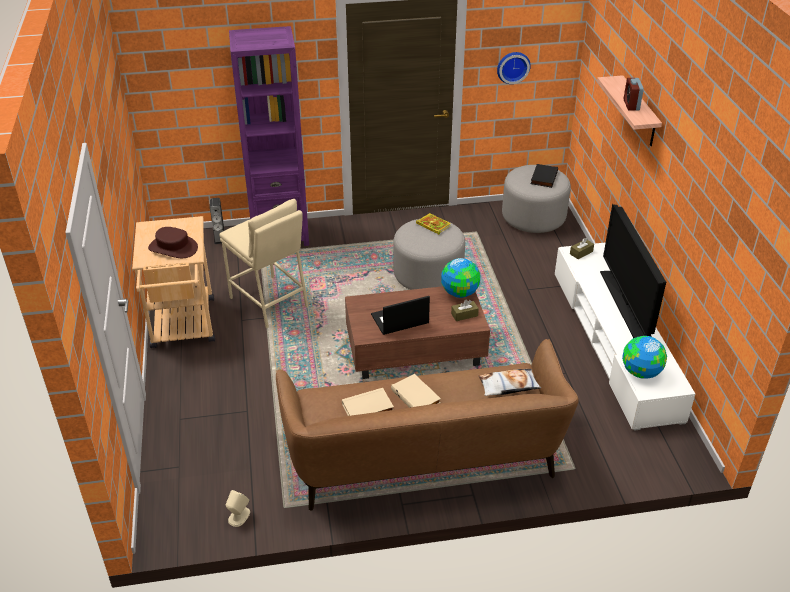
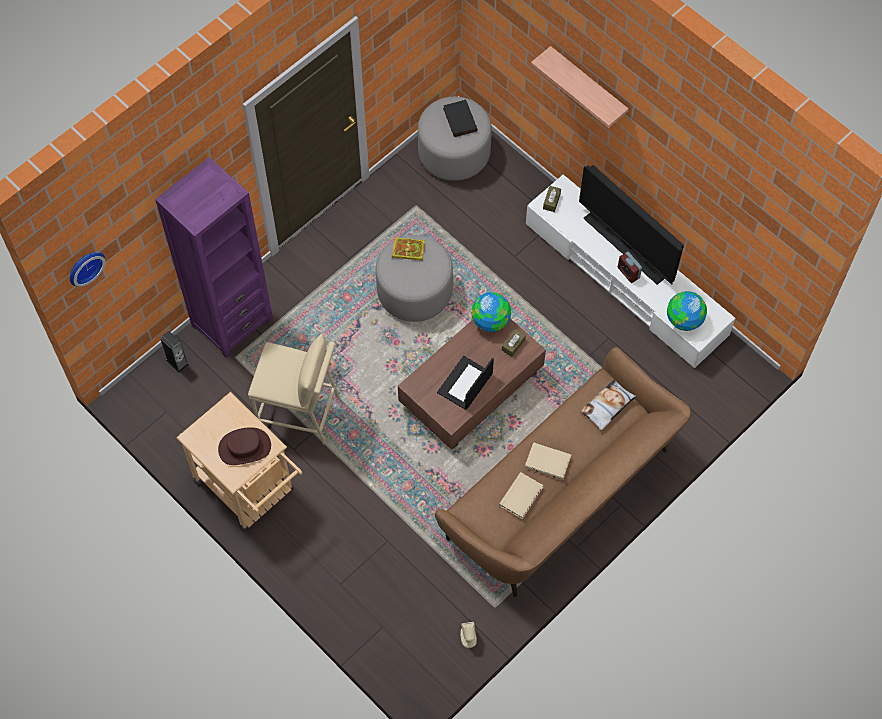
camera: 35 degrees left, 25 degrees up
(512, 66) = (404, 44): wall clock -> wall clock (84, 266)
(631, 105) = (588, 94): alarm clock -> alarm clock (628, 273)

